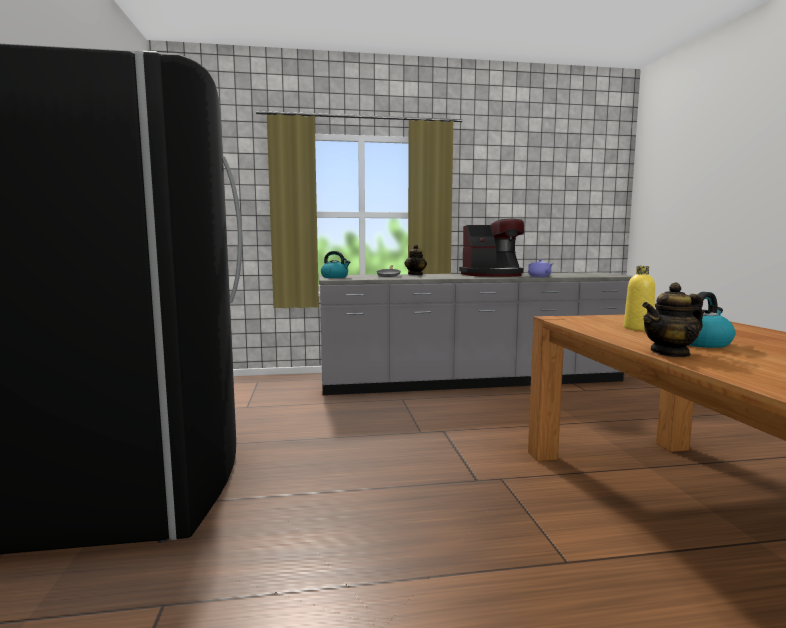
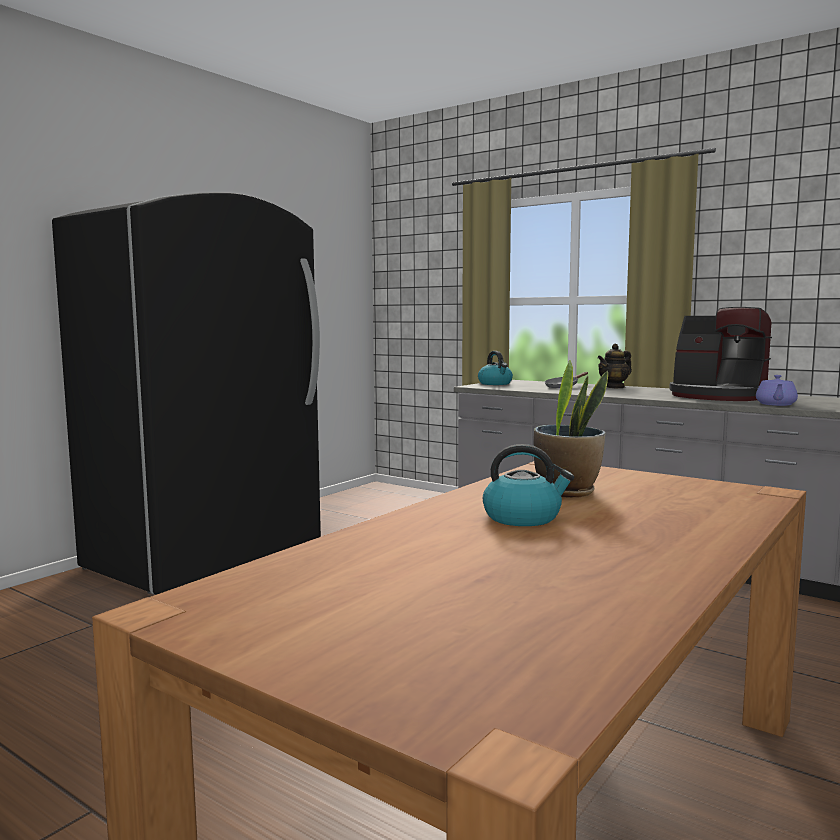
camera: 45 degrees right, 0 degrees up
(638, 328) = (567, 491): yellow bottle -> potted plant
(670, 353) = (420, 515): teapot -> none

